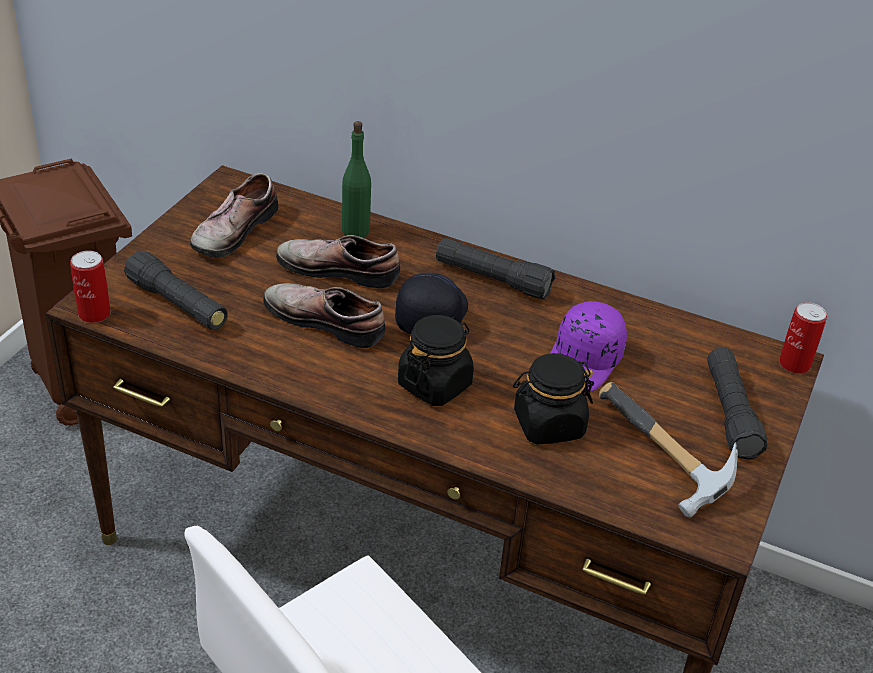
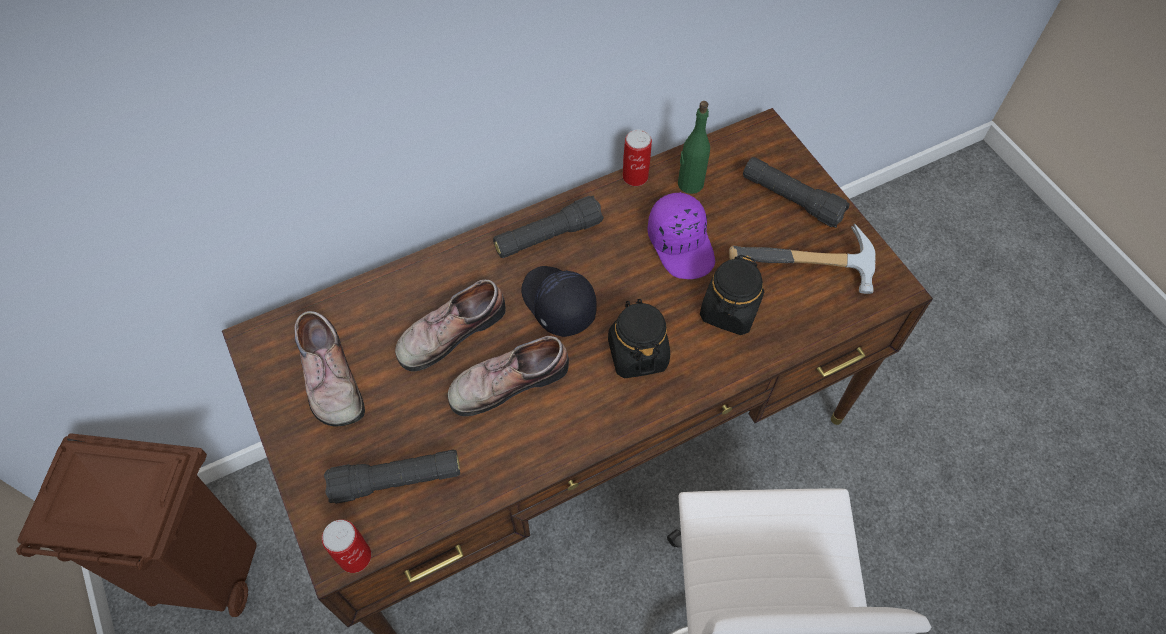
camera: 50 degrees left, 20 degrees up
(355, 230) = (408, 287): green bottle -> green bottle (690, 184)
(794, 364) = (770, 130): can -> can (635, 176)

